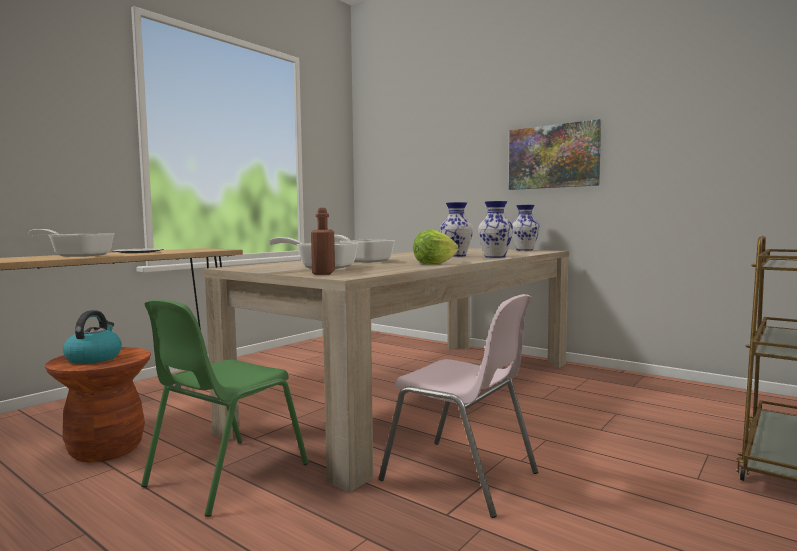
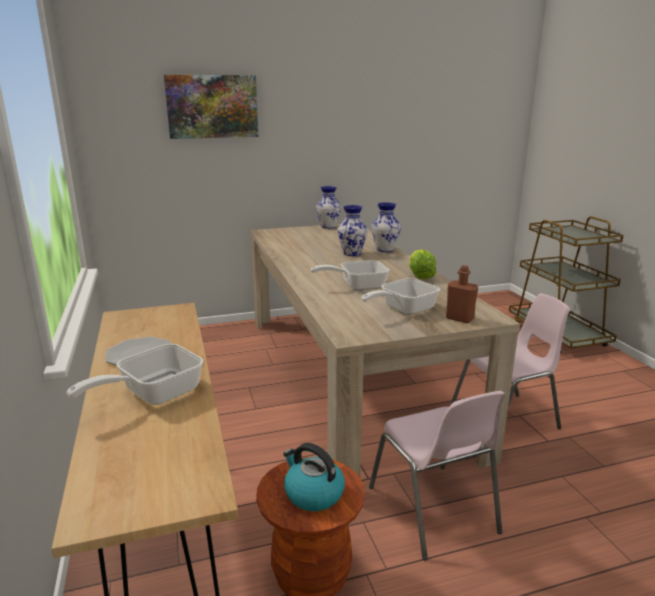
camera: 55 degrees left, 15 degrees up
(224, 475) = (433, 510): green chair -> pink chair
(553, 156) = (338, 141): picture -> picture (212, 106)

